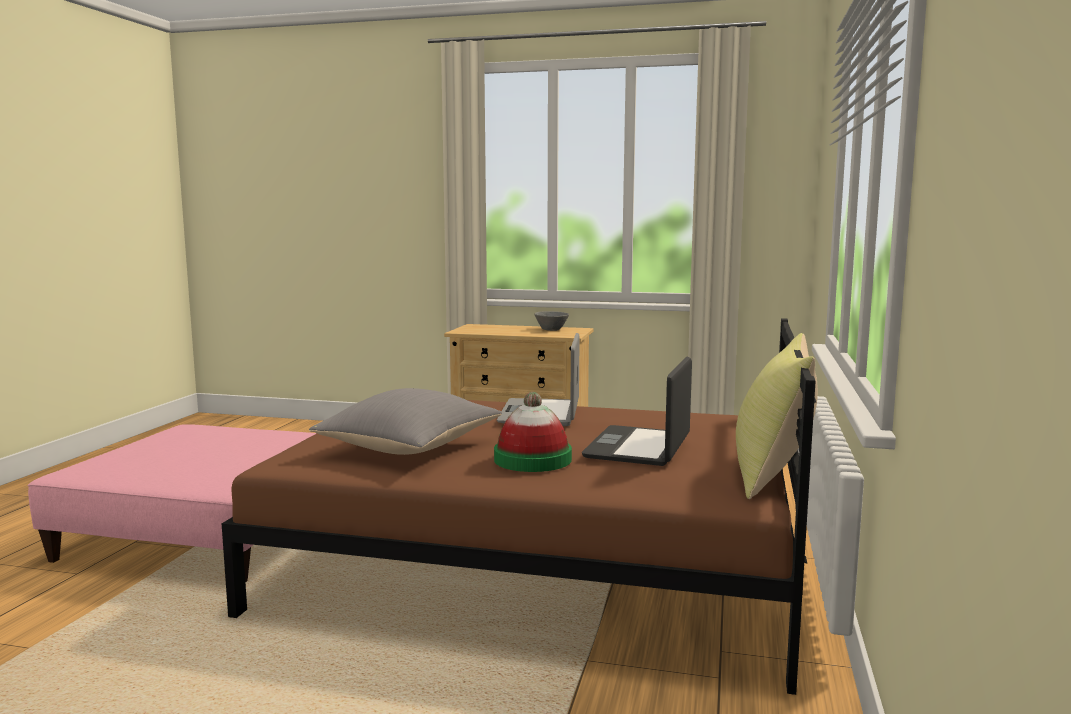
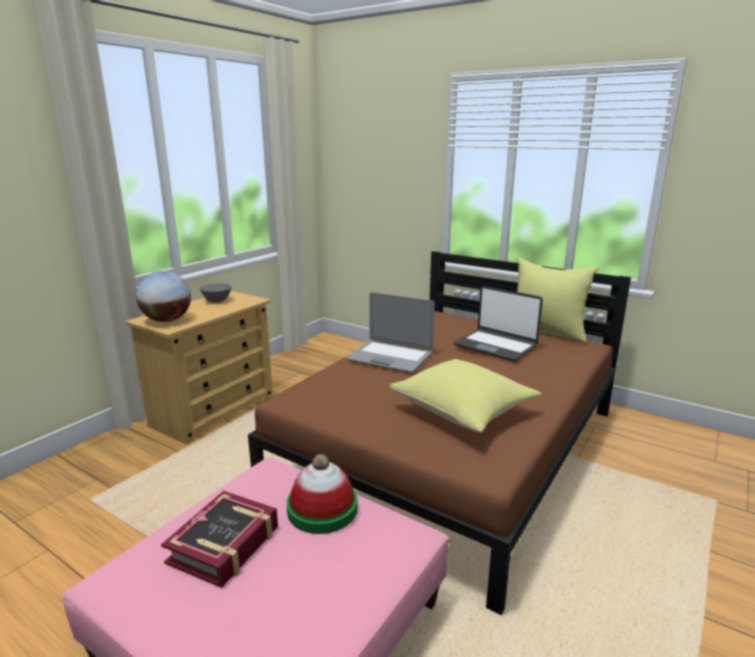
camera: 70 degrees left, 10 degrees up
(217, 439) = (225, 545): none -> book
(410, 450) = (464, 412): grey pillow -> yellow pillow
(478, 329) = (167, 320): none -> globe
(532, 459) = (508, 376): hat -> hat (322, 509)

